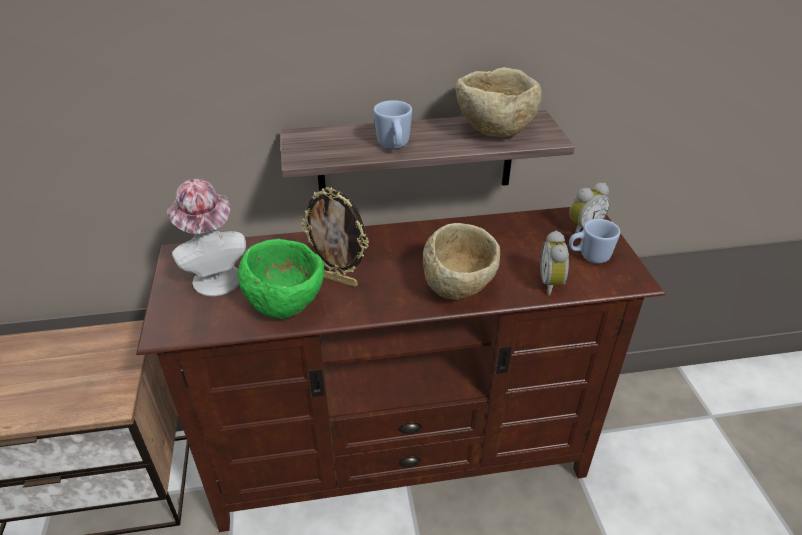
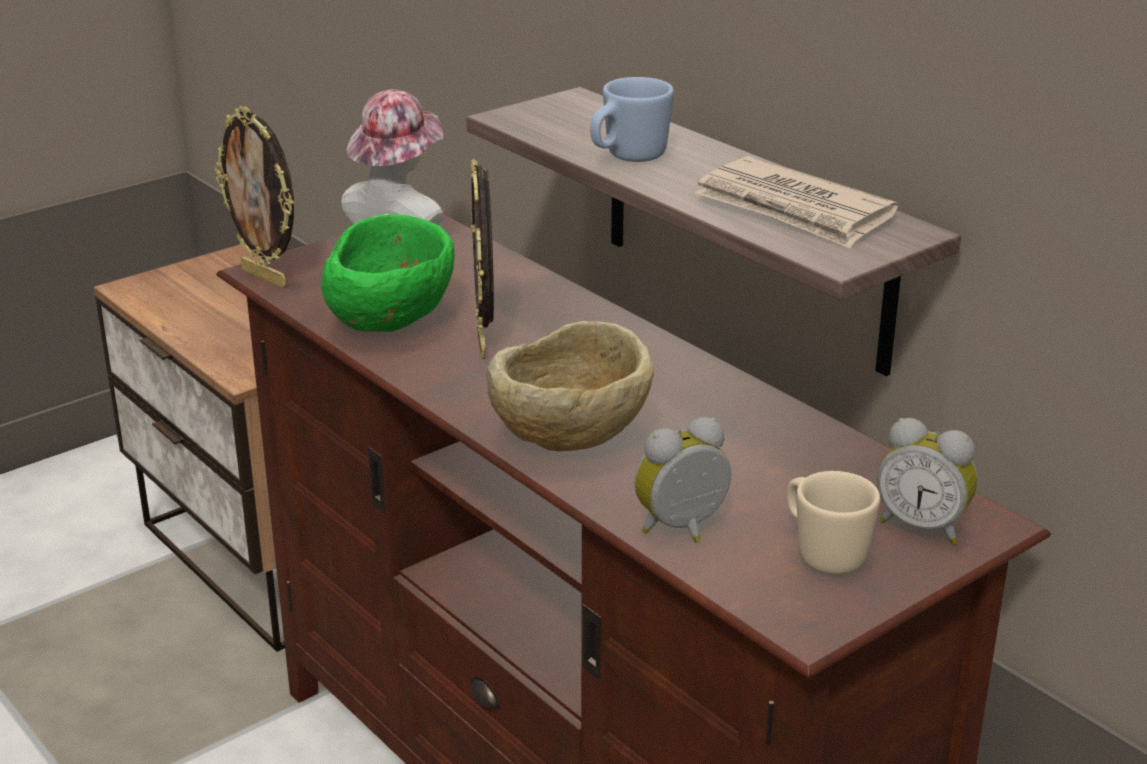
camera: 60 degrees right, 10 degrees down
(173, 333) = (266, 277): none -> picture frame
(493, 131) = (794, 210): beige bowl -> newspaper
(589, 257) = (822, 553): blue mug -> beige mug

